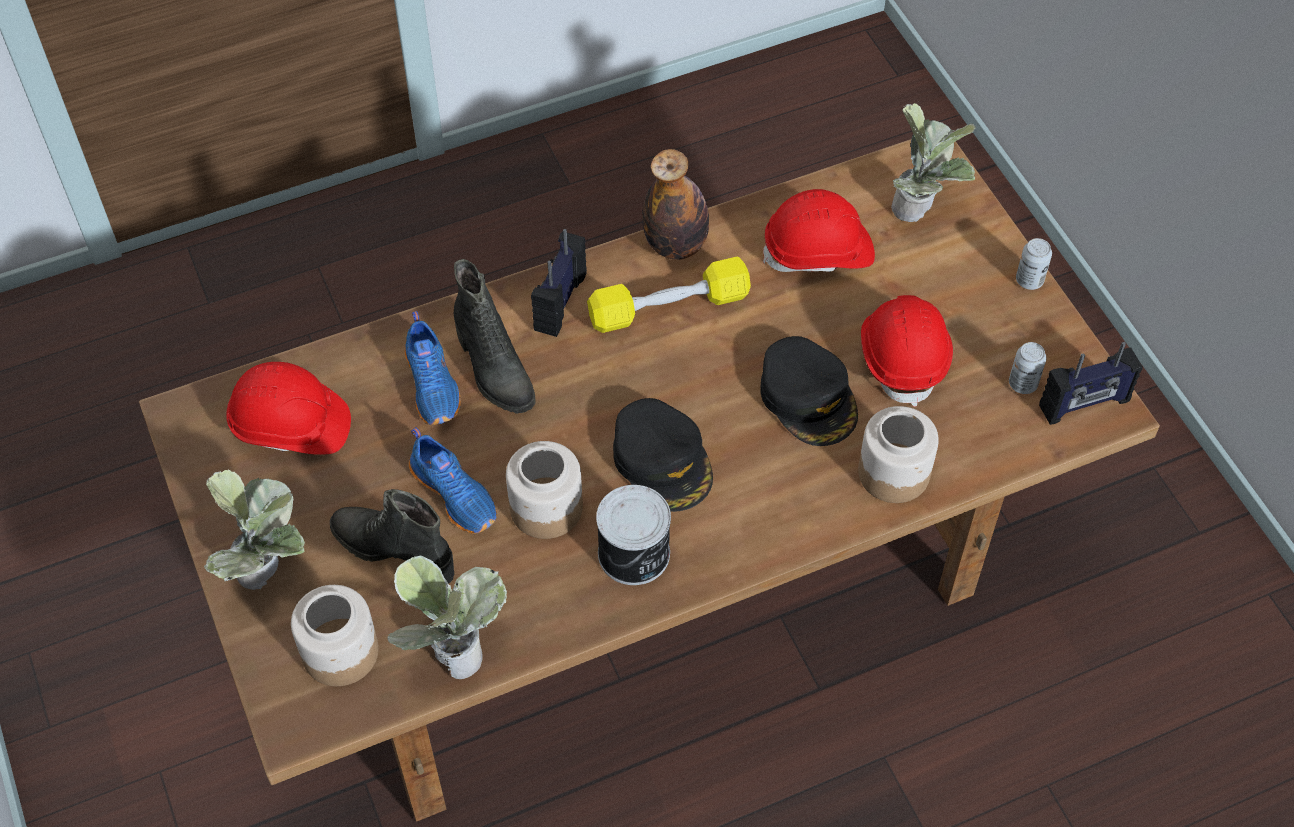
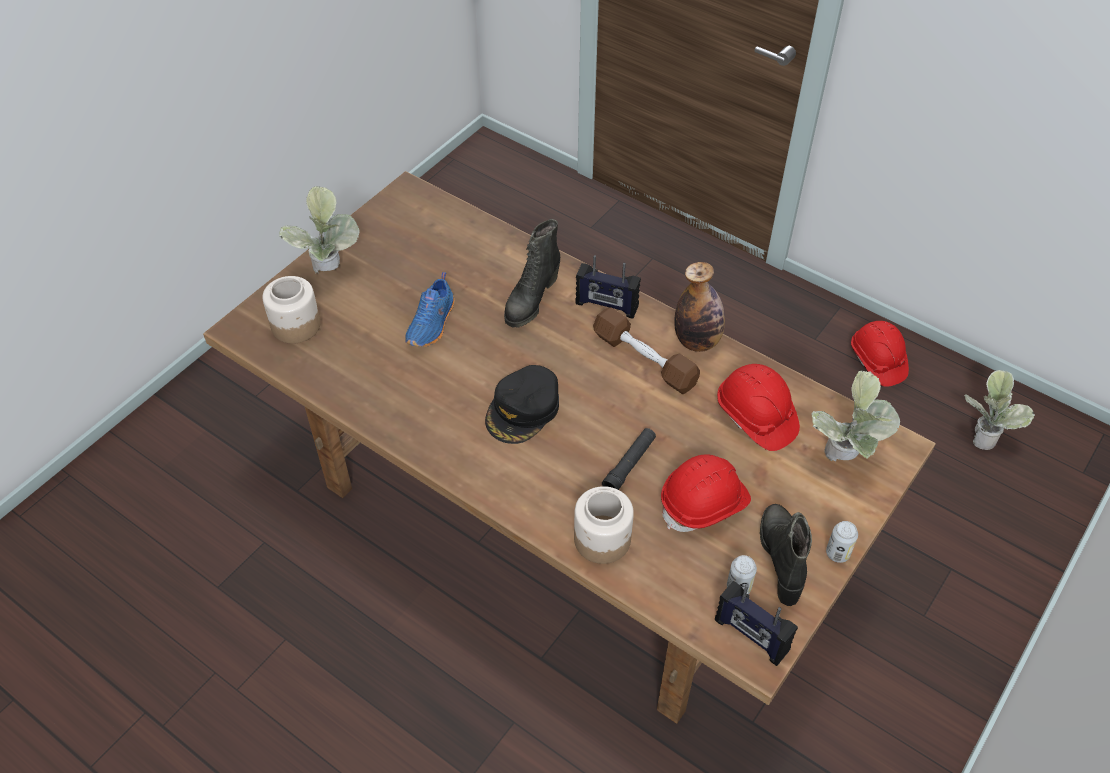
camera: 60 degrees right, 5 degrees down
(291, 426) = (430, 235): red hard hat -> red hard hat (877, 361)
(395, 551) = (376, 317): black boot -> black boot (782, 559)
(434, 385) = (502, 279): blue shoe -> none
(451, 651) = (324, 372): potted plant -> potted plant (983, 435)
(545, 508) = (449, 369): jar -> none
(559, 301) = (606, 306): radio -> radio turned 150 degrees counterclockwise
(635, 555) = (444, 427): can -> none
(669, 307) = (644, 360): yellow dumbbell -> brown dumbbell
(809, 397) = (629, 464): black cap -> black flashlight

